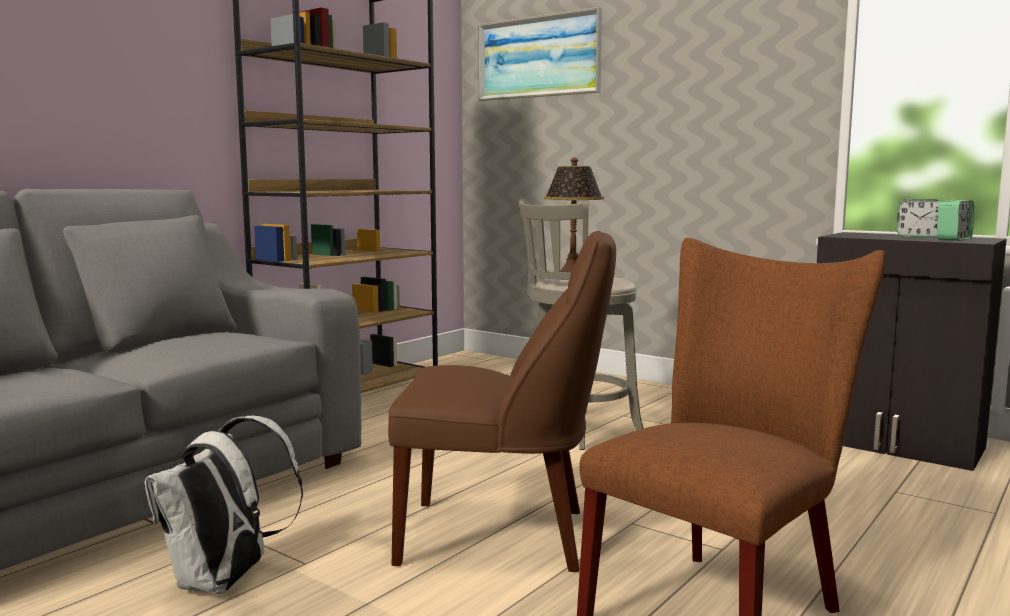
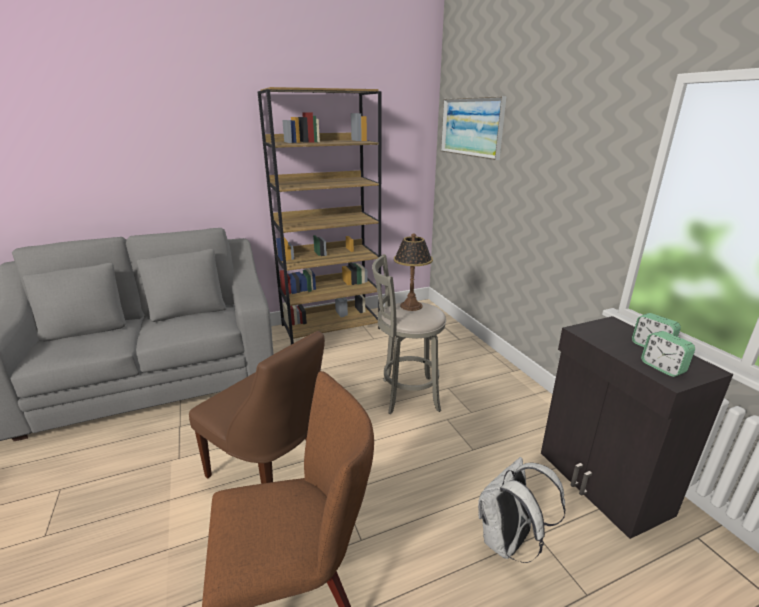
camera: 30 degrees right, 15 degrees up
(225, 582) = (141, 458): white backpack -> white backpack (508, 542)
(953, 239) = (662, 368): alarm clock -> alarm clock turned 75 degrees clockwise

